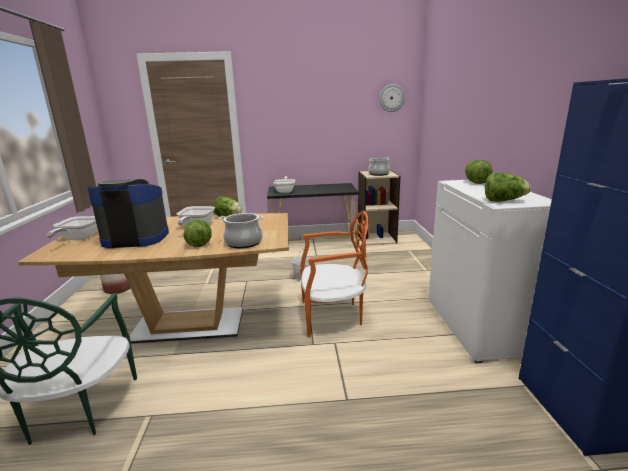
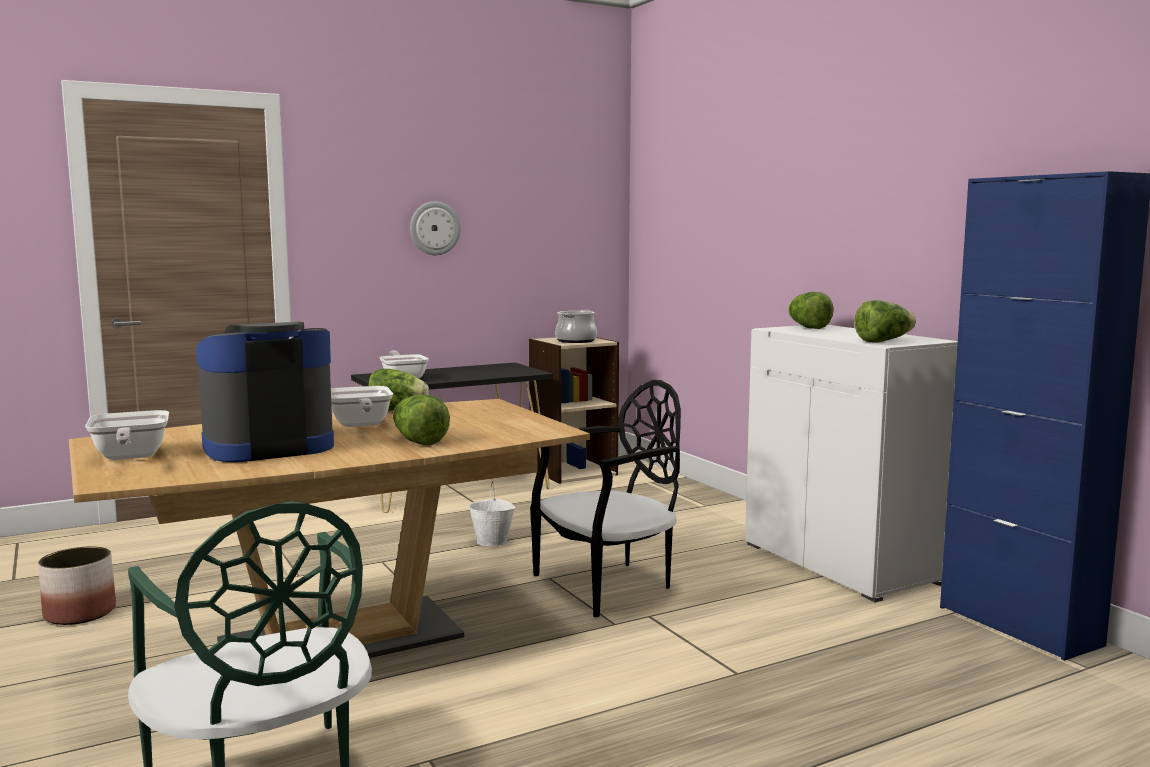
camera: 25 degrees left, 10 degrees down
(244, 242) = (502, 435): cooking pot -> none
(332, 316) = (609, 585): orange chair -> black chair
(391, 98) = (581, 201): wall clock -> wall clock (434, 228)

